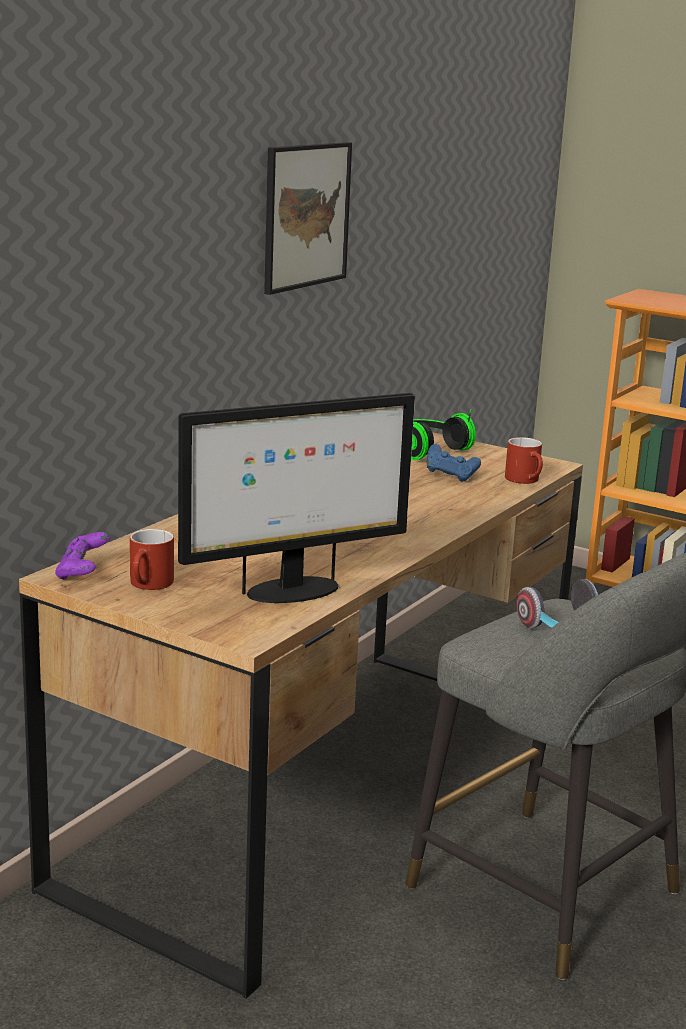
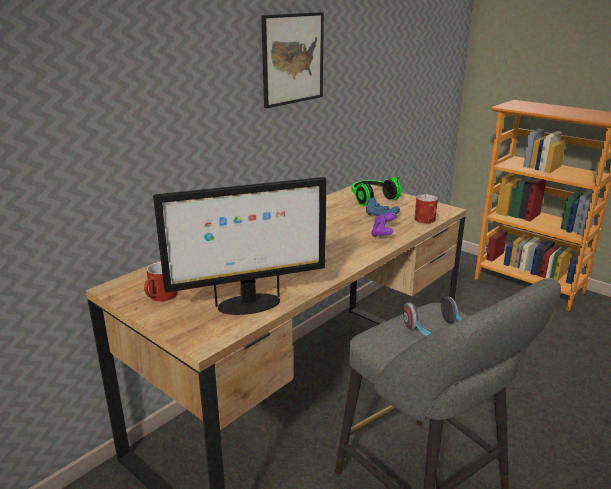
camera: 10 degrees right, 5 degrees up
(82, 573) = (125, 287): purple game controller -> purple game controller (383, 233)

